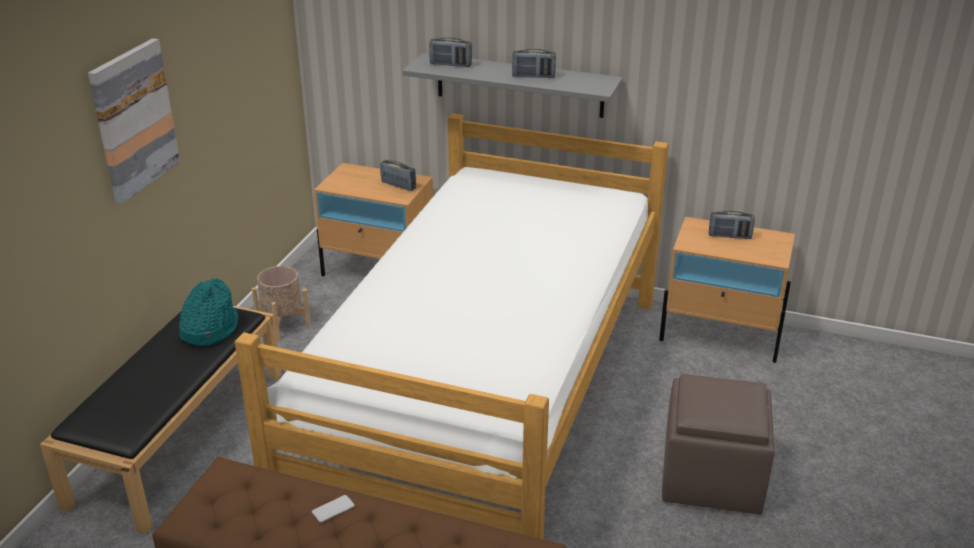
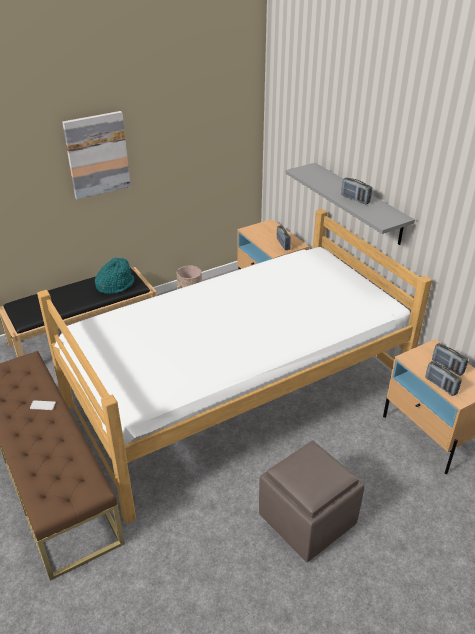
camera: 40 degrees right, 5 degrees up
(450, 65) = (317, 175): radio -> radio (440, 386)

